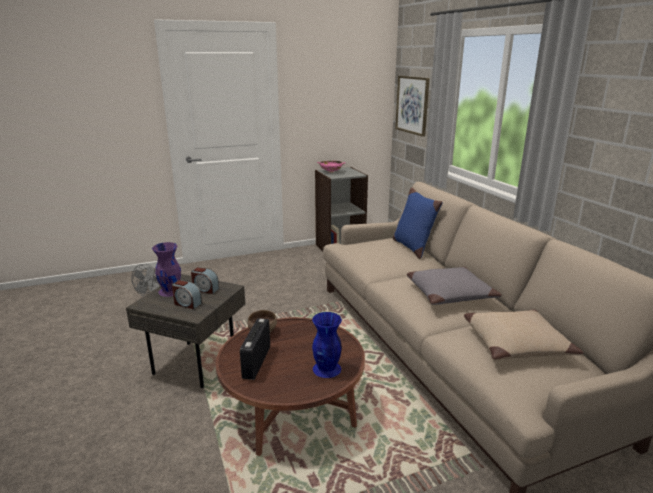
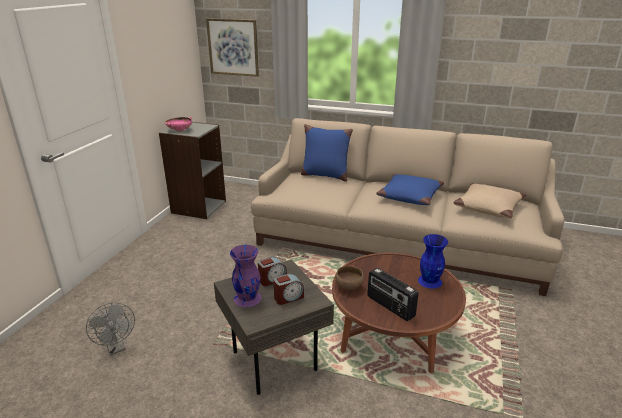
camera: 50 degrees left, 5 degrees up
(449, 294) = (409, 196): grey pillow -> blue pillow

